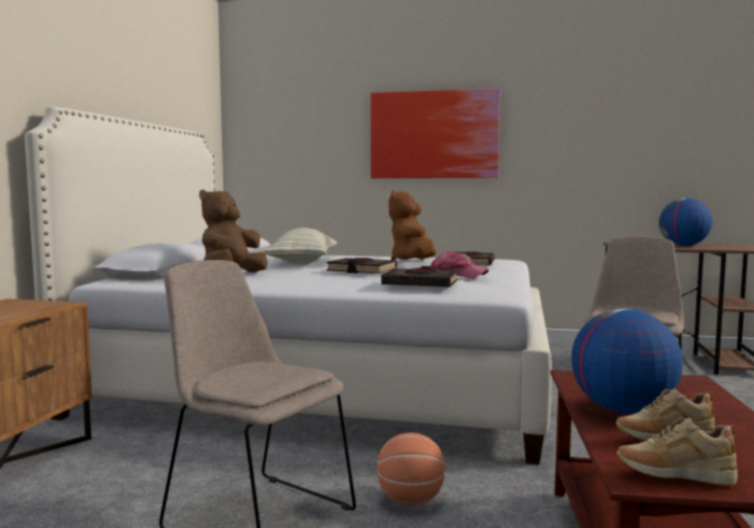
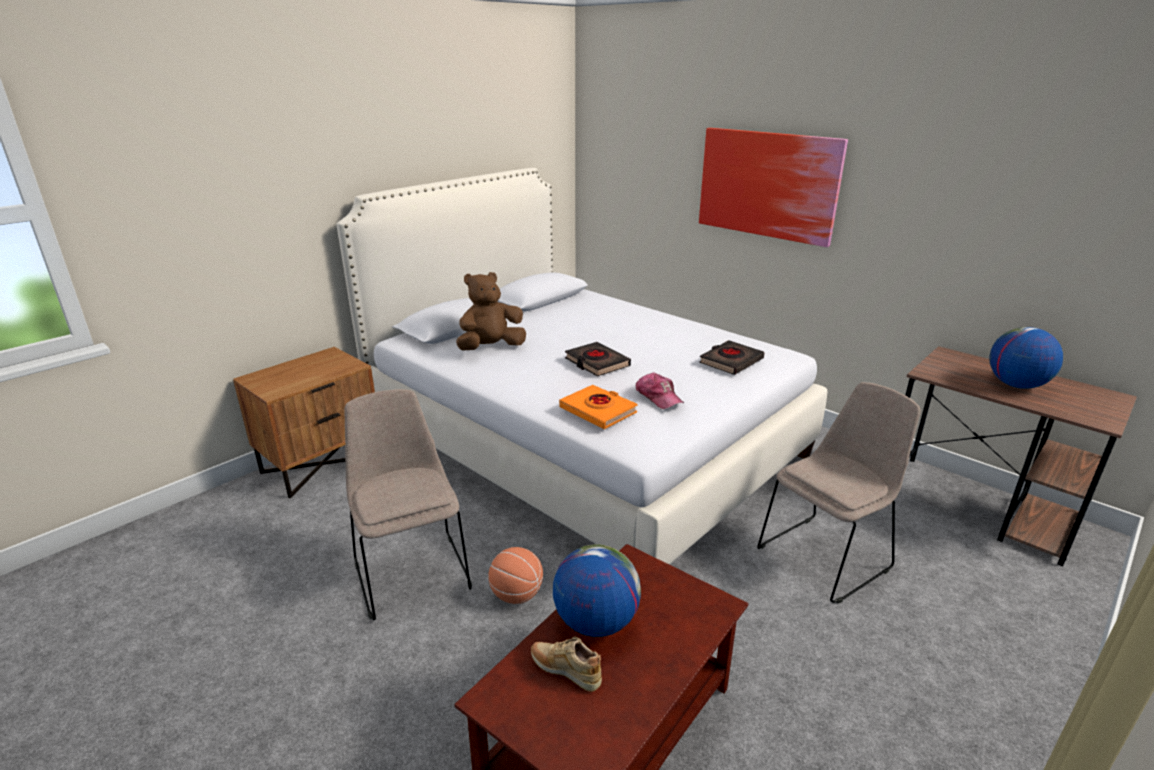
camera: 30 degrees right, 20 degrees up
(303, 263) = (583, 325): pillow -> none
(413, 262) = (682, 343): brown plush toy -> none
(420, 284) = (598, 411): black book -> orange book
(674, 477) = (512, 709): beige shoe -> none

